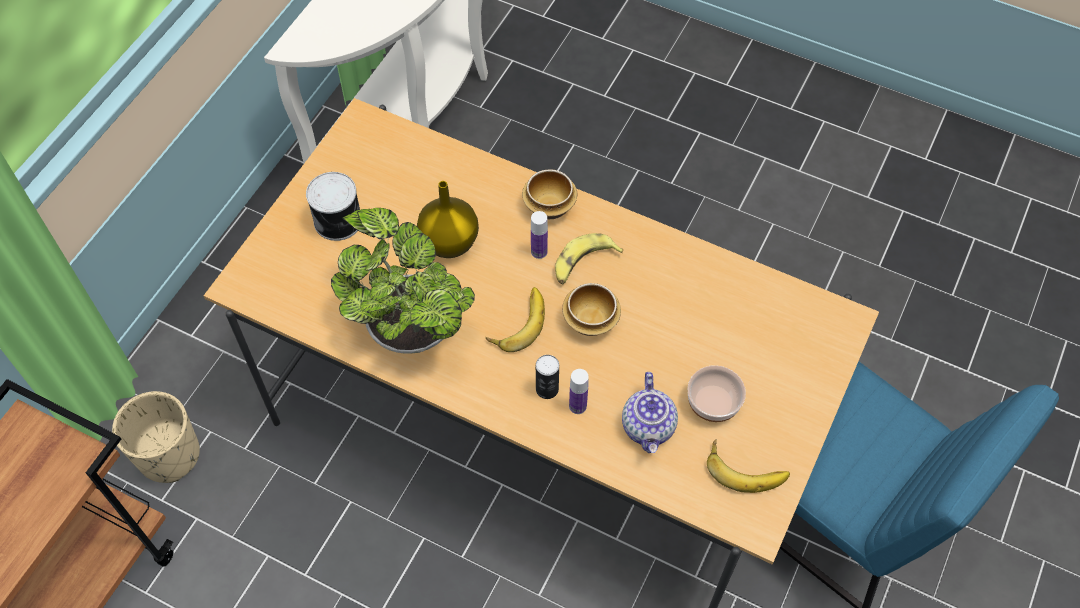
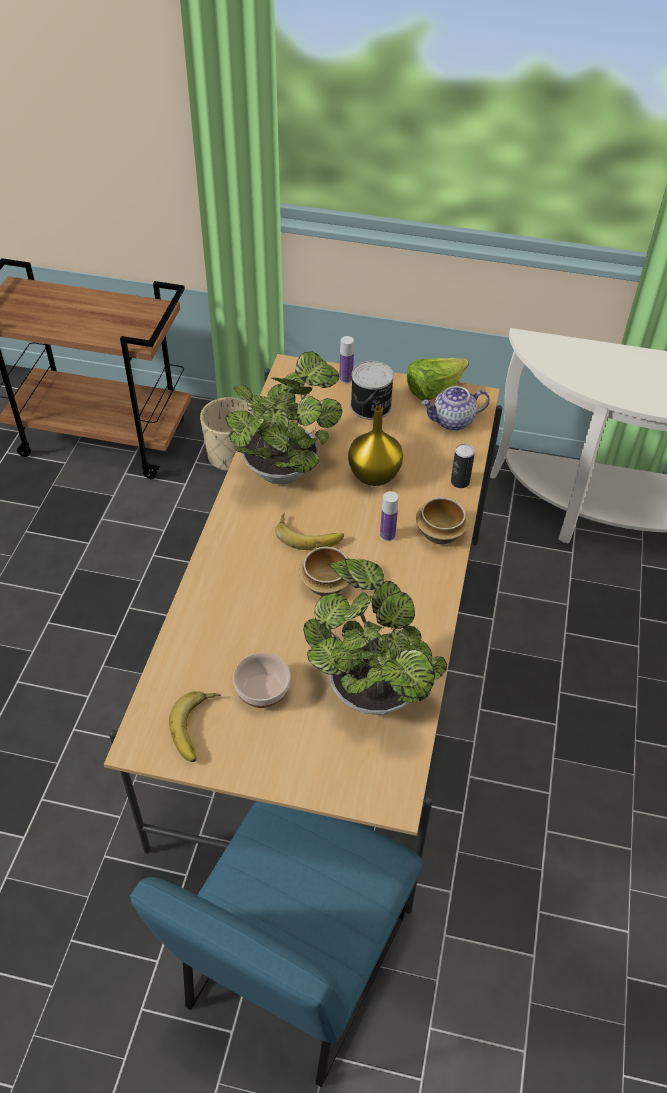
camera: 75 degrees right, 10 degrees down
(334, 156) = (433, 390): none -> lettuce
(547, 389) = (247, 566): can -> can (460, 481)
(577, 406) = (235, 590): bottle -> bottle (346, 379)
(583, 263) = (386, 568): banana -> none
(649, 427) = (225, 645): teapot -> teapot (452, 421)
(725, 311) = (370, 687): none -> potted plant

